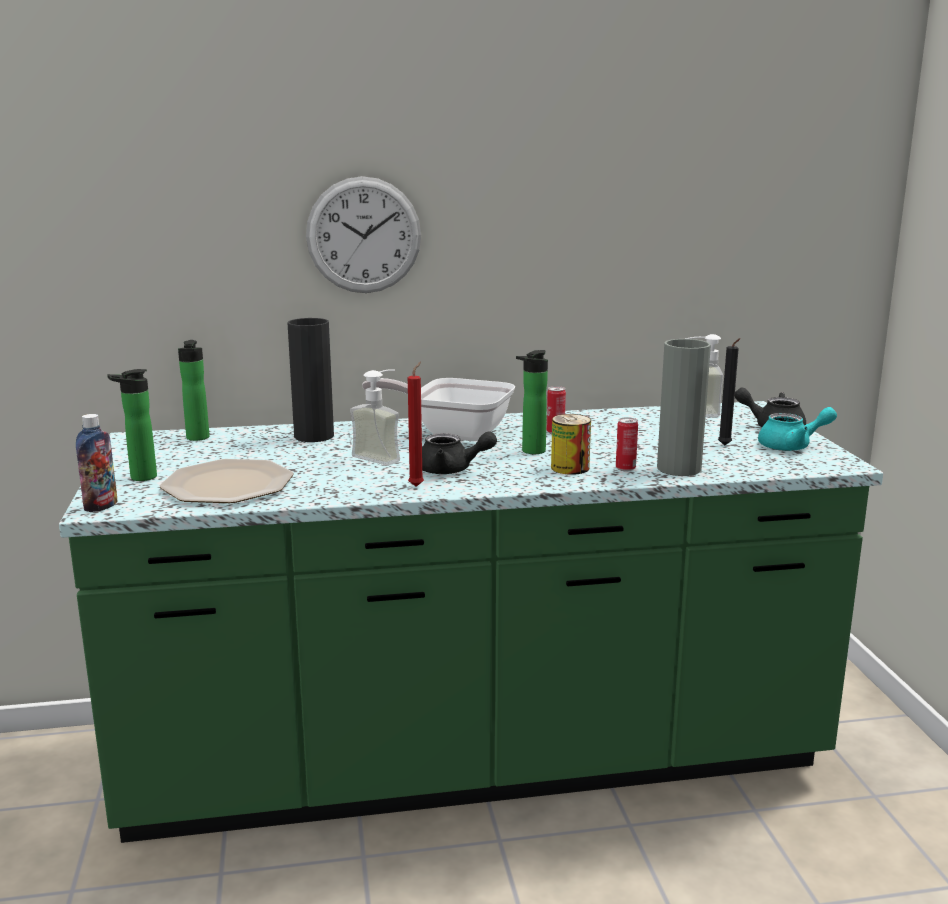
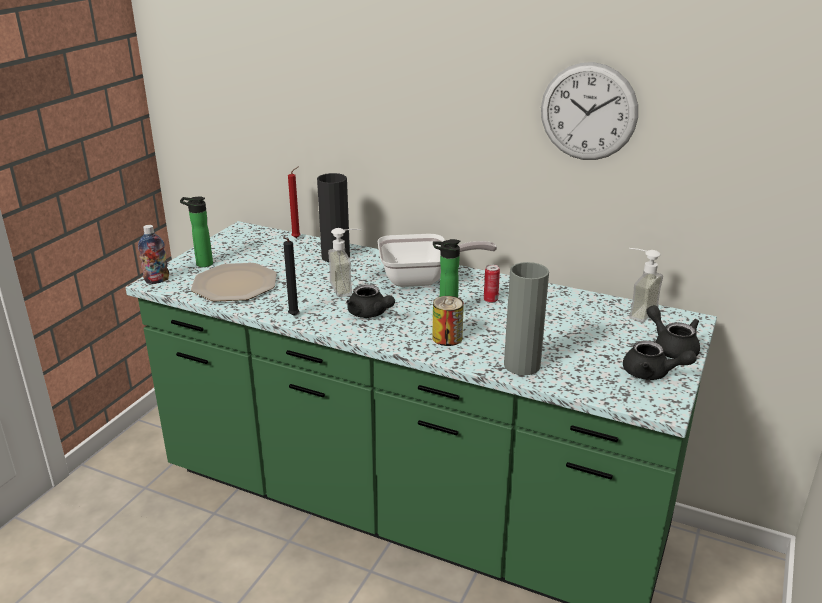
camera: 35 degrees right, 10 degrees up
(197, 438) = (271, 239): bottle -> none
(364, 235) = (393, 116): wall clock -> wall clock (588, 112)
(417, 485) = (330, 321): red candle -> red candle (297, 237)
(453, 433) = (422, 279): frying pan -> frying pan turned 120 degrees clockwise
(625, 469) = (483, 352): can -> none
(725, 446) = (596, 355): black candle -> black candle (293, 316)
(792, 446) = (652, 374): turquoise teapot -> black teapot

